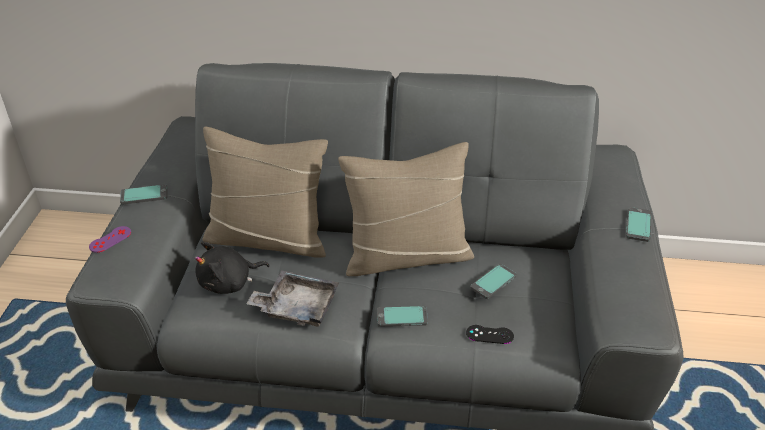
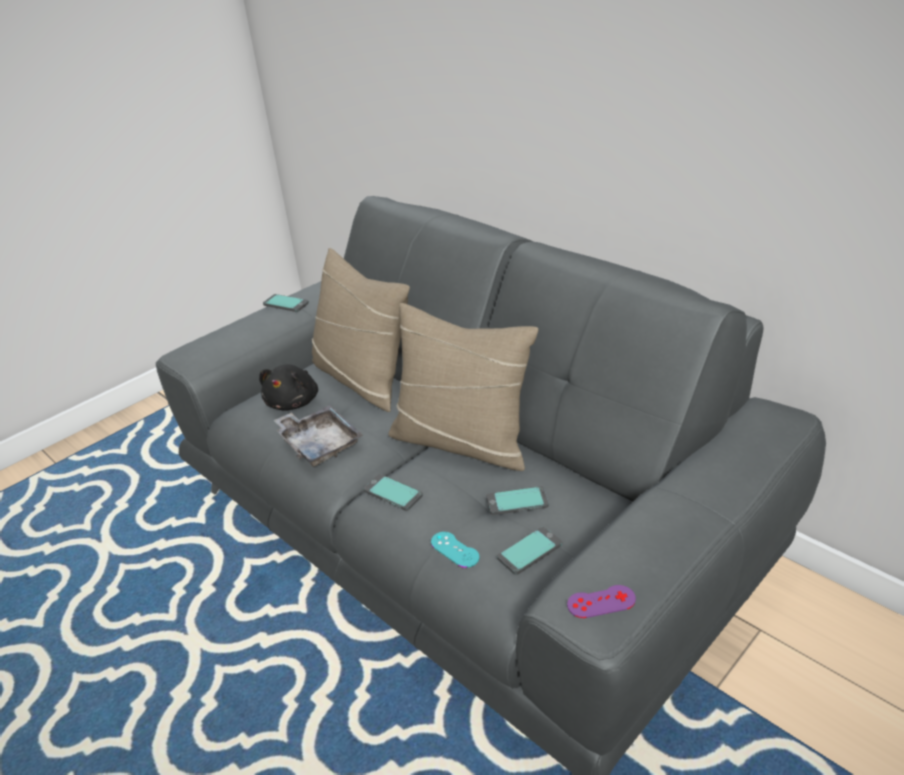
camera: 40 degrees right, 5 degrees down
(110, 239) = (225, 328): purple game controller -> purple game controller (601, 602)
(229, 283) = (294, 402): black plush toy -> black plush toy turned 90 degrees counterclockwise
(489, 334) = (454, 549): black game controller -> turquoise game controller
(638, 225) = (719, 505): phone -> phone (529, 551)

